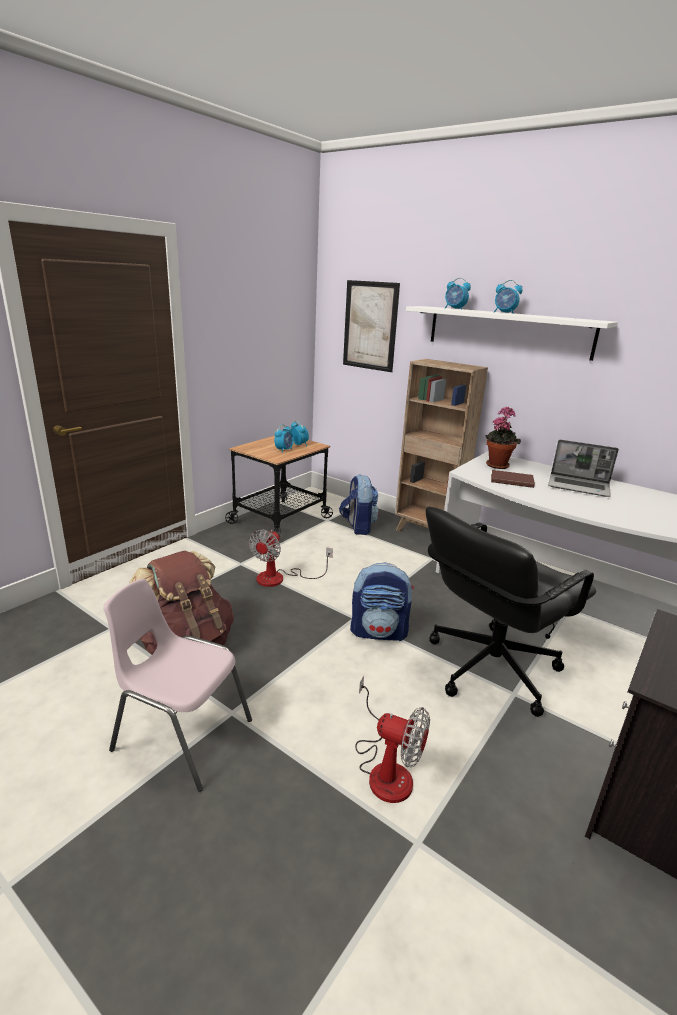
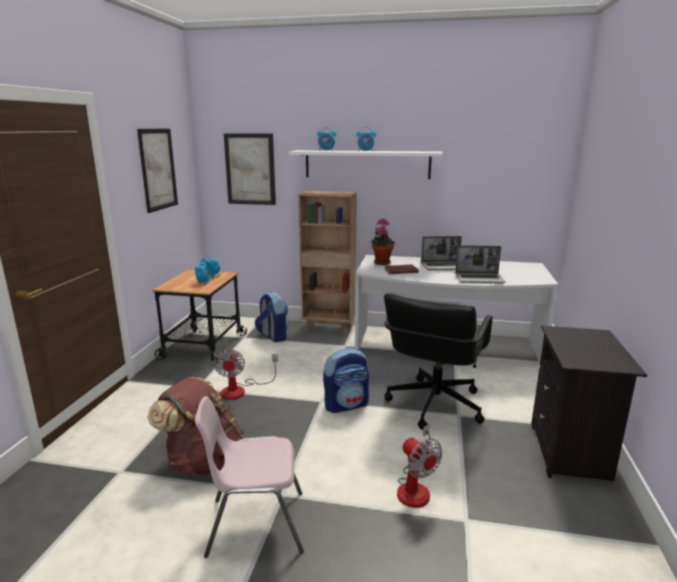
camera: 25 degrees left, 5 degrees down
(259, 316) = (158, 169): none -> picture
(385, 768) = (416, 487): fan -> fan turned 60 degrees clockwise
(617, 515) = (480, 279): none -> laptop

